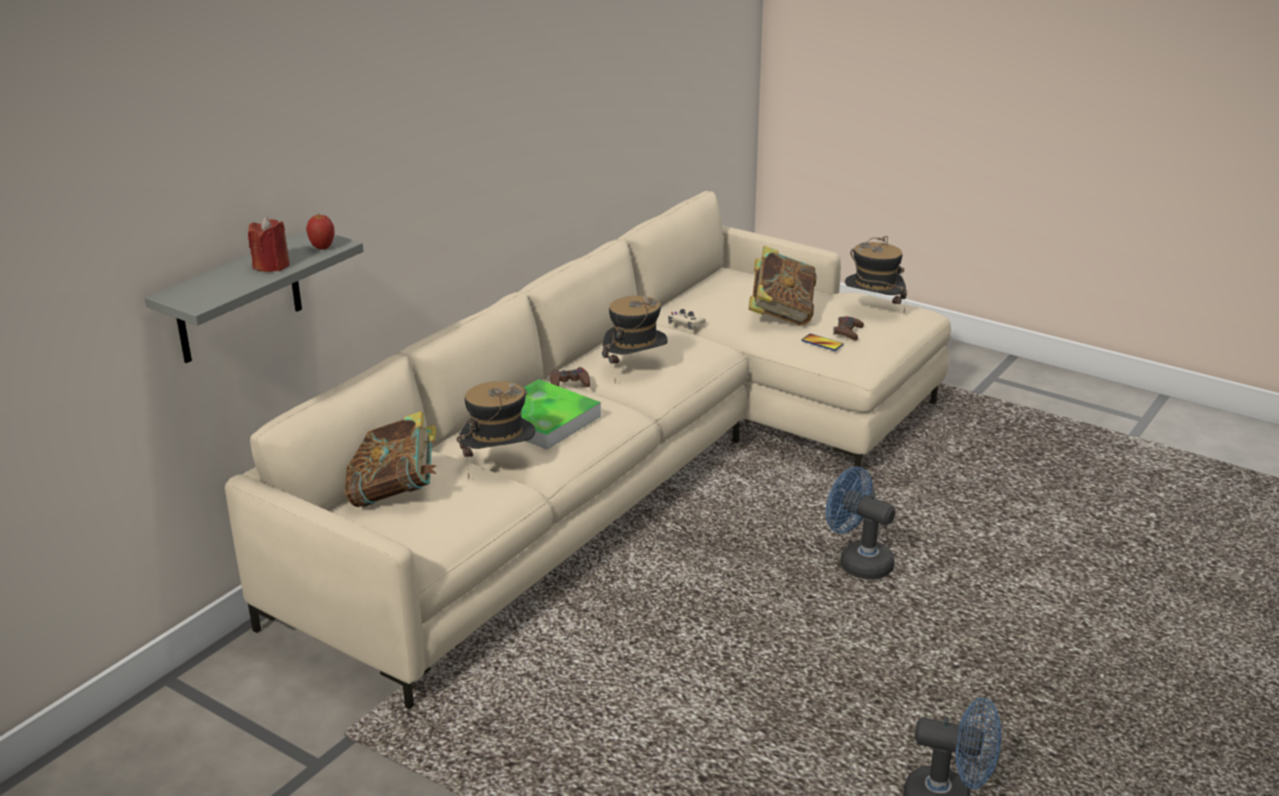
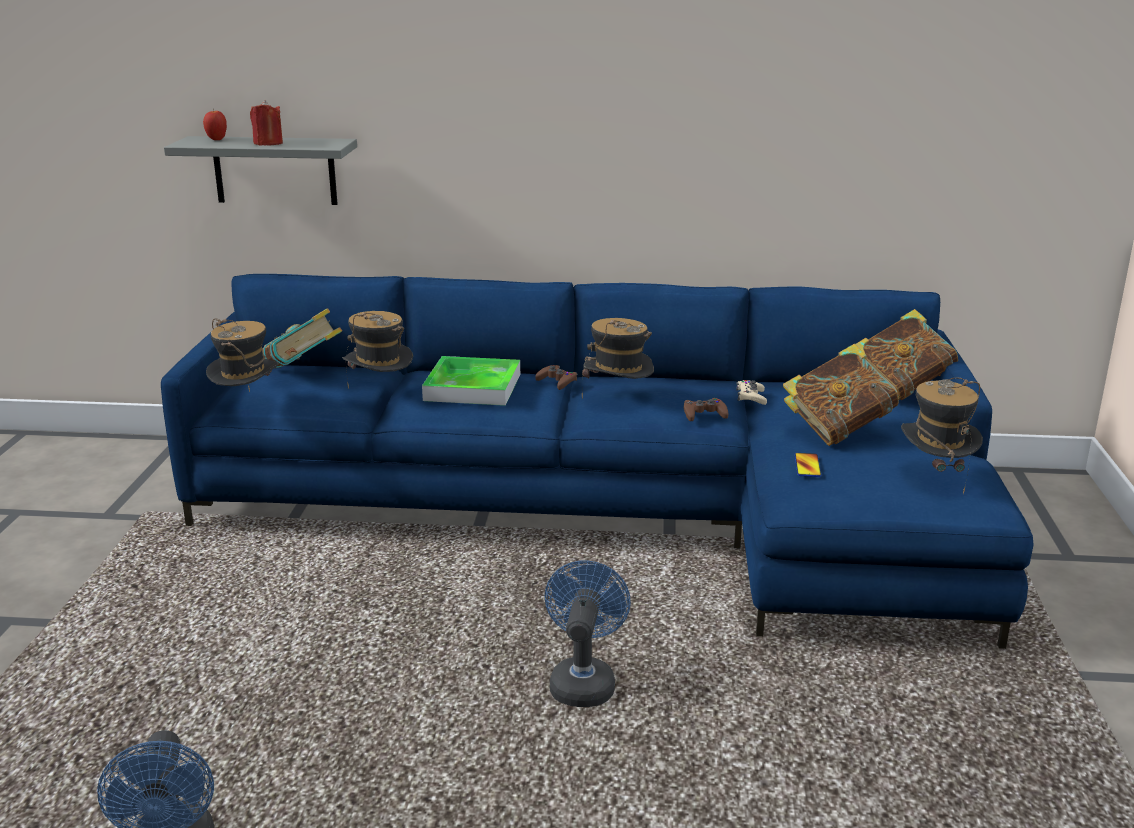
camera: 60 degrees right, 5 degrees down
(322, 248) = (316, 145): apple -> apple (217, 139)
(449, 540) = (247, 405): none -> hat
(631, 474) = (613, 514): beige sofa -> blue sofa
(730, 272) = (901, 388): none -> book
(847, 332) = (854, 472): brown game controller -> brown game controller (704, 414)

